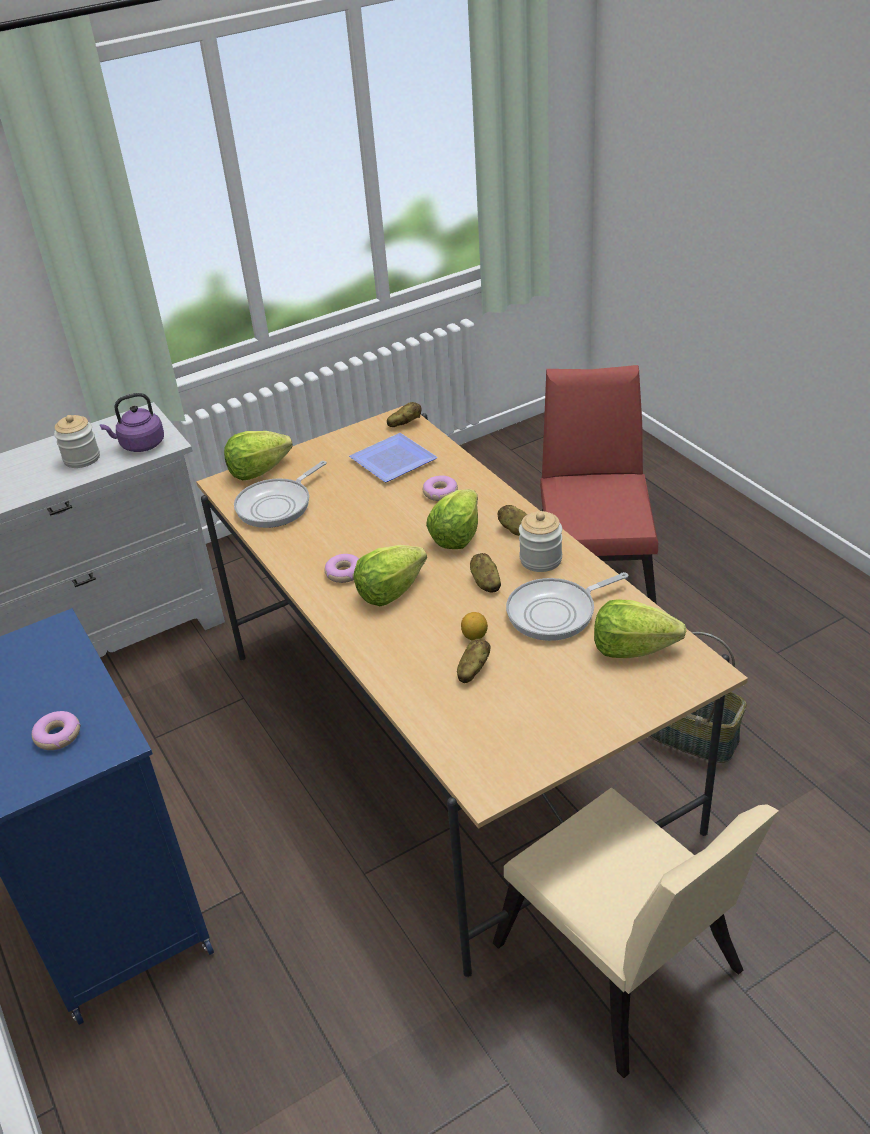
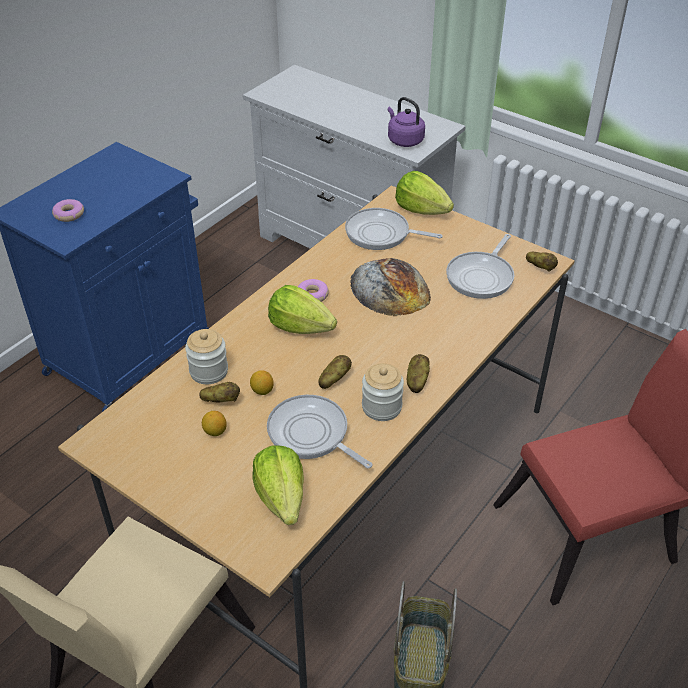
camera: 65 degrees right, 5 degrees up
(82, 458) = (372, 122): jar -> jar (209, 371)
(370, 518) = (390, 288): none -> bread
(394, 459) = (481, 276): plate -> frying pan
(440, 493) = (447, 318): donut -> none
(457, 536) = (390, 345): lettuce -> none
(519, 682) = (215, 432): none -> lemon

